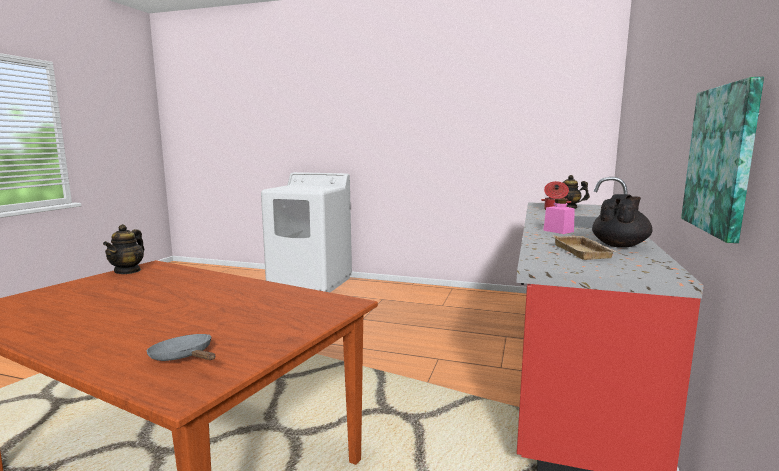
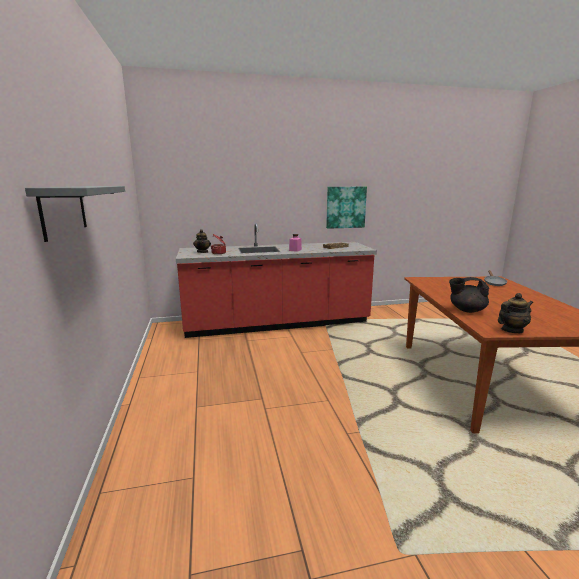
camera: 120 degrees left, 5 degrees up
(311, 283) = (149, 502): white washing machine -> none
(366, 131) = (63, 210): none -> grey shelf
(619, 245) = (314, 245): black teapot -> black teapot (466, 310)

